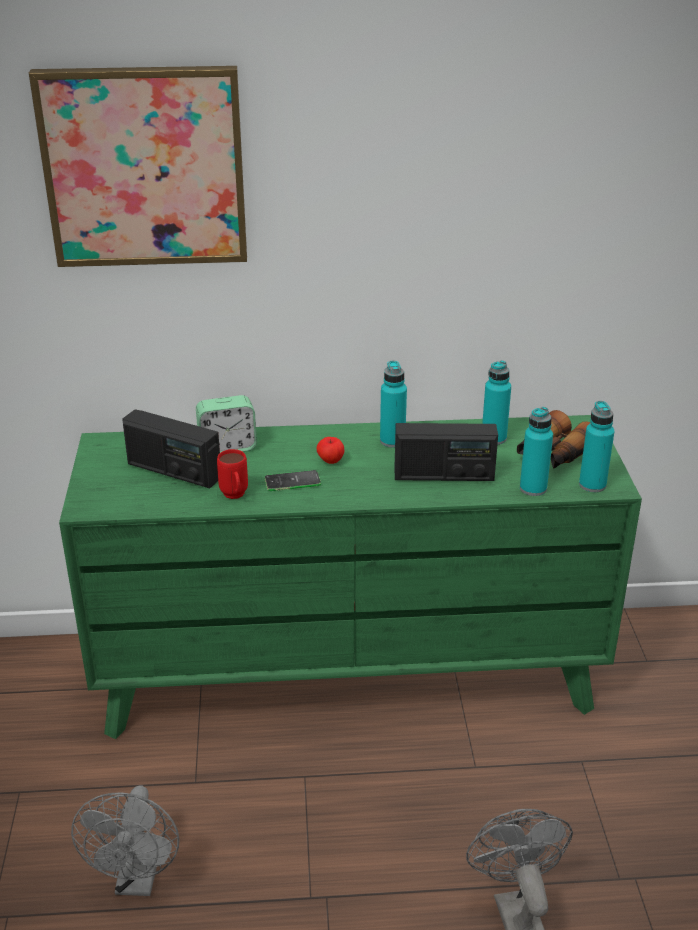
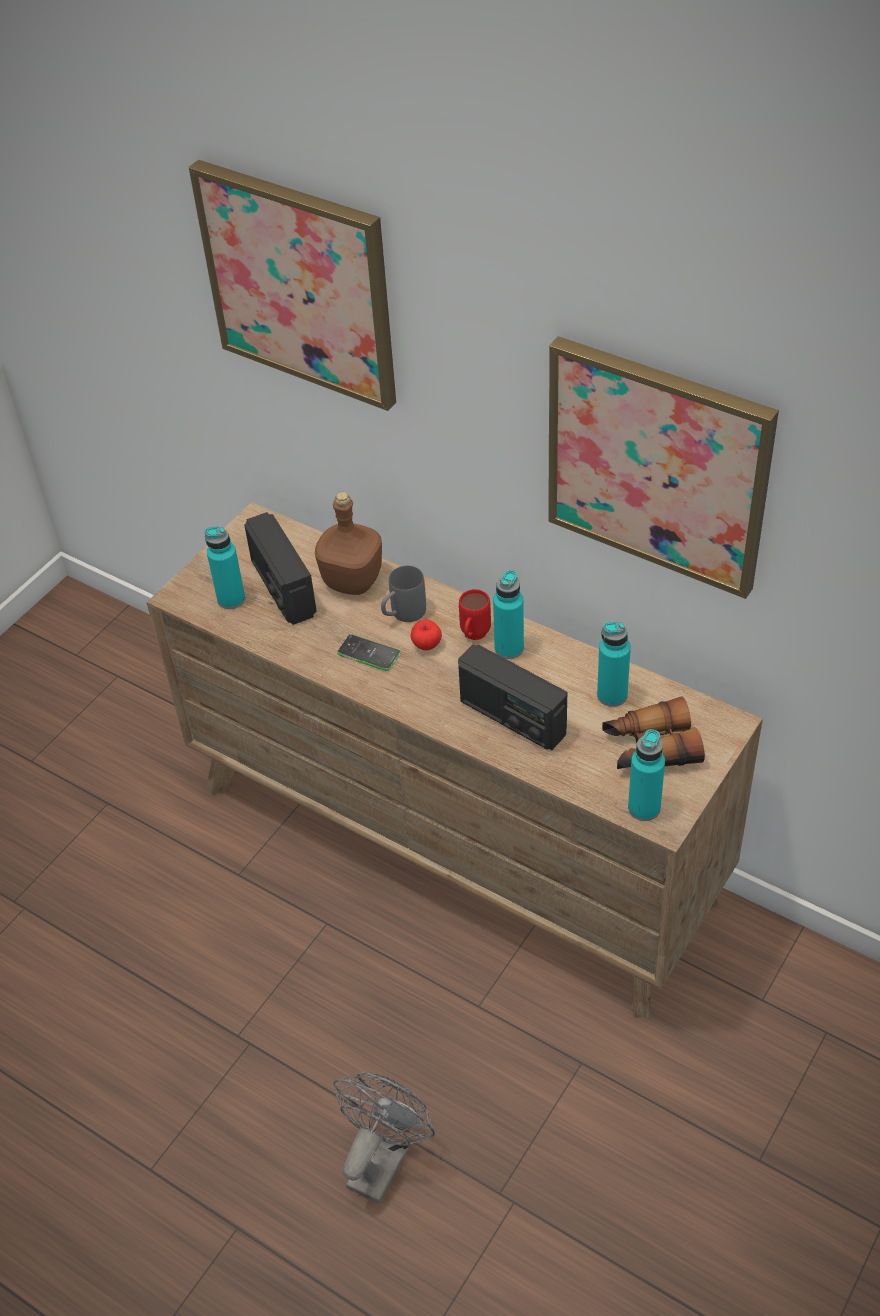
camera: 40 degrees right, 15 degrees up
(138, 880) = (129, 936): grey fan -> none
(227, 447) = (353, 581): alarm clock -> brown bottle
(235, 497) = (304, 646): red mug -> red mug (473, 637)
(290, 452) = (402, 615): none -> grey mug
(349, 674) = (454, 843): green dresser -> brown dresser
(501, 215) = (658, 465): none -> picture
(533, 488) = (579, 780): turquoise bottle -> turquoise bottle (231, 599)

